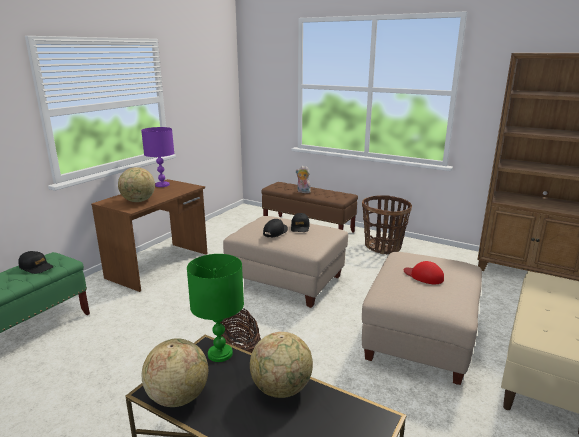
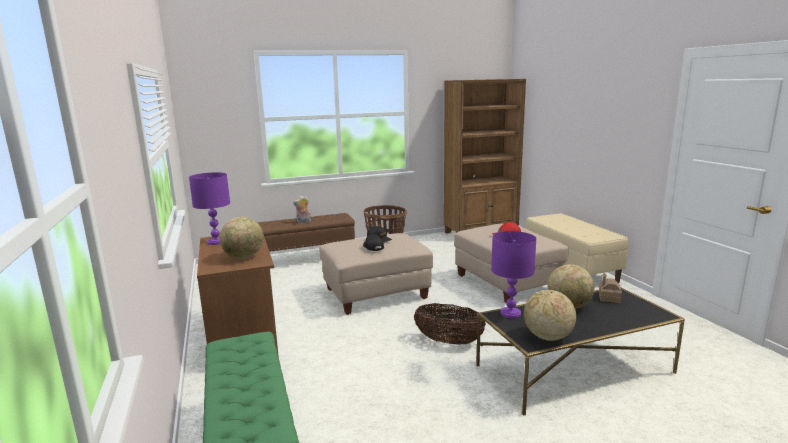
camera: 50 degrees left, 5 degrees down
(36, 267) = (243, 353): black cap -> none
(220, 353) = (510, 313): green table lamp -> purple table lamp
(346, 417) = (609, 298): none -> toy house

